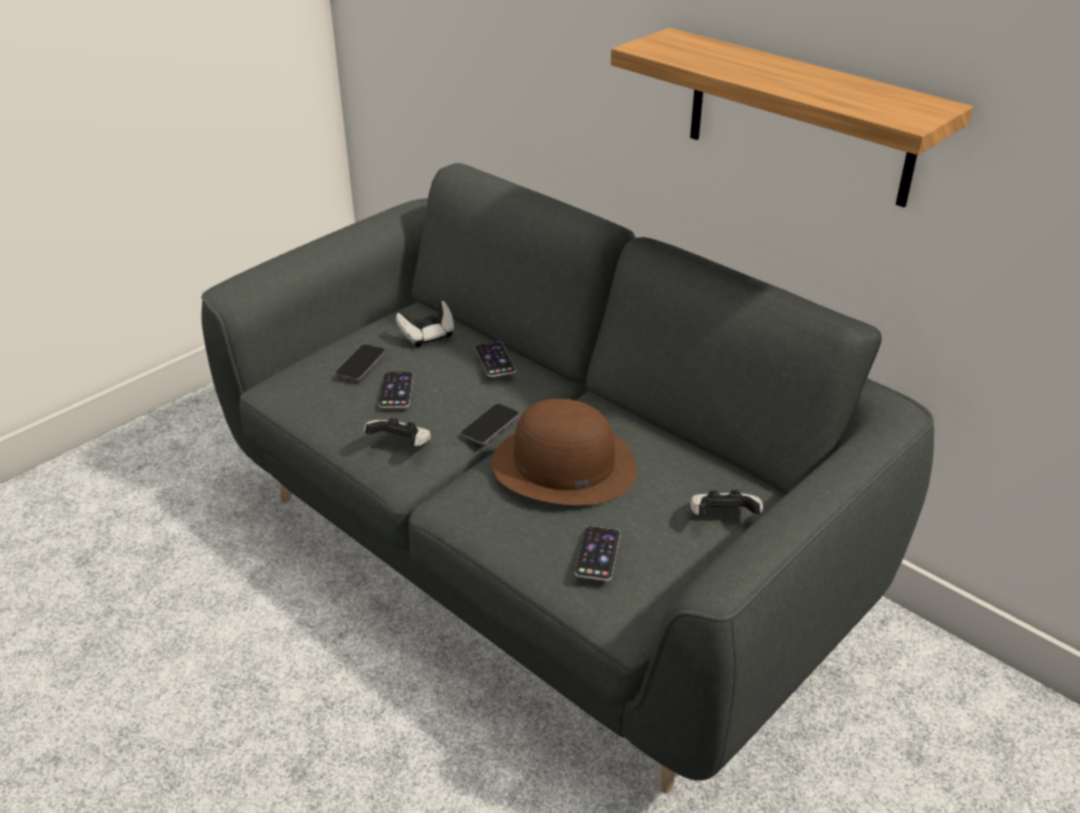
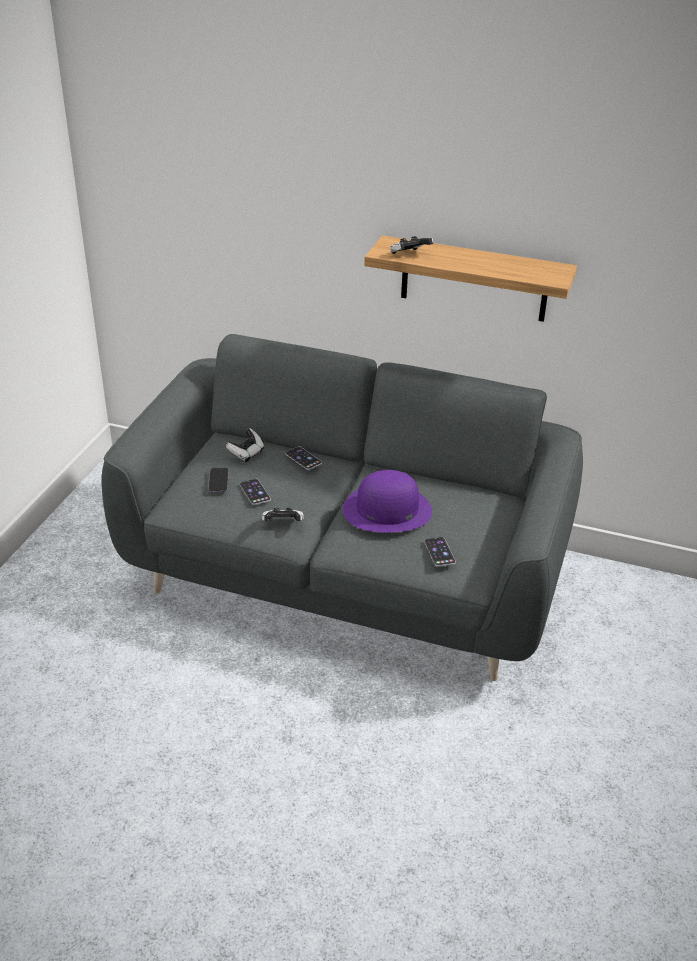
camera: 25 degrees left, 0 degrees up
(490, 426) = (326, 499): phone -> none
(563, 464) = (387, 510): brown hat -> purple hat
(722, 518) = (490, 516): game controller -> game controller (409, 255)

